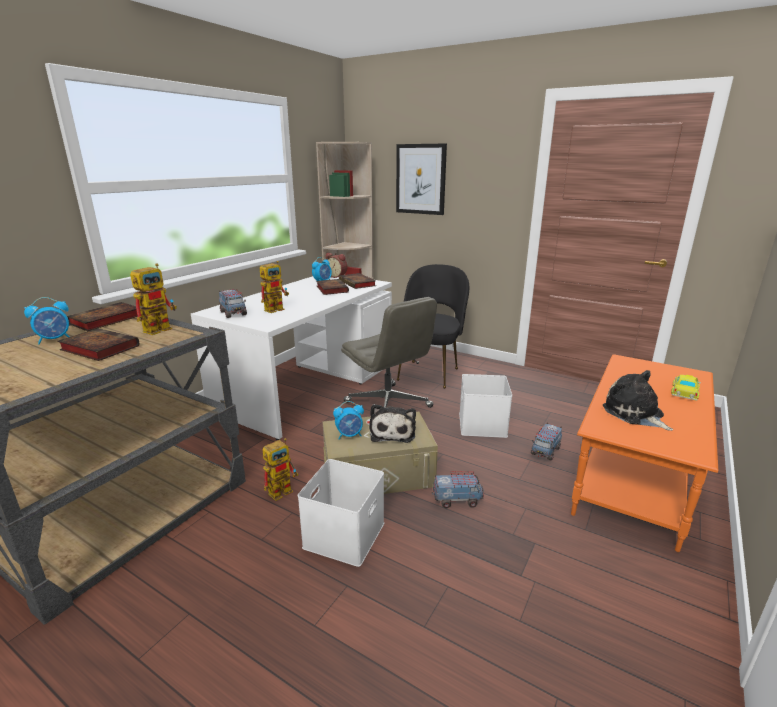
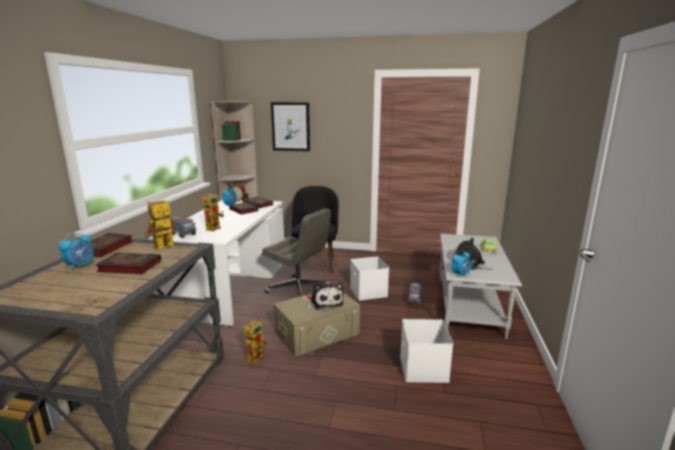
camera: 20 degrees left, 5 degrees down
(161, 328) = (160, 248): toy robot -> toy robot turned 150 degrees counterclockwise
(345, 536) = (318, 374): white storage box -> white storage box (424, 368)
(349, 435) = (298, 308): alarm clock -> alarm clock (461, 274)
(457, 500) = (376, 338): toy truck -> none
(635, 477) = (469, 305): orange coffee table -> grey coffee table

